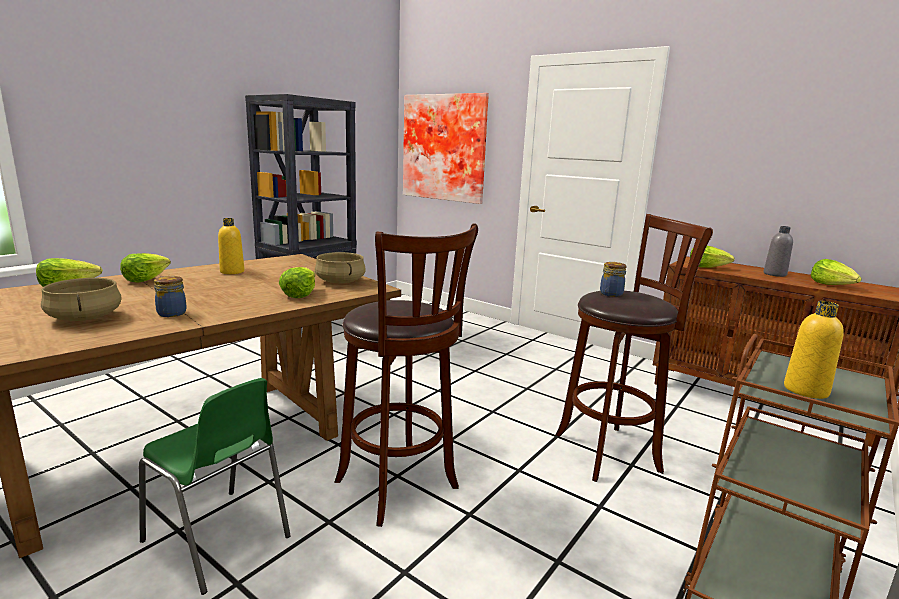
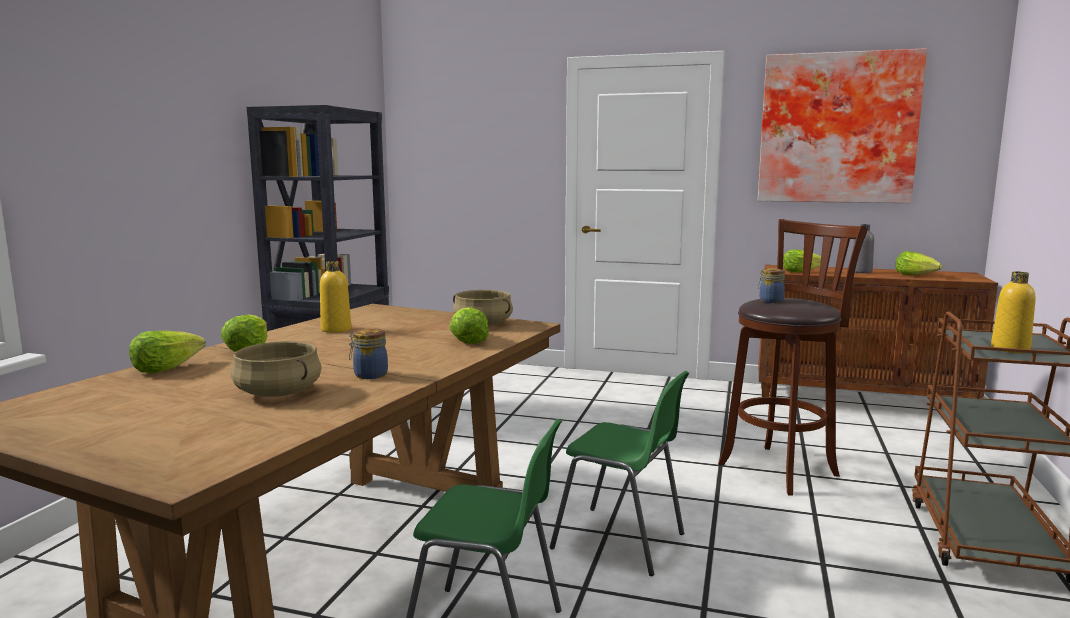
camera: 20 degrees left, 5 degrees down
(400, 487) = (621, 542): brown stool -> green chair
(445, 148) = (459, 164): picture -> picture (837, 128)

